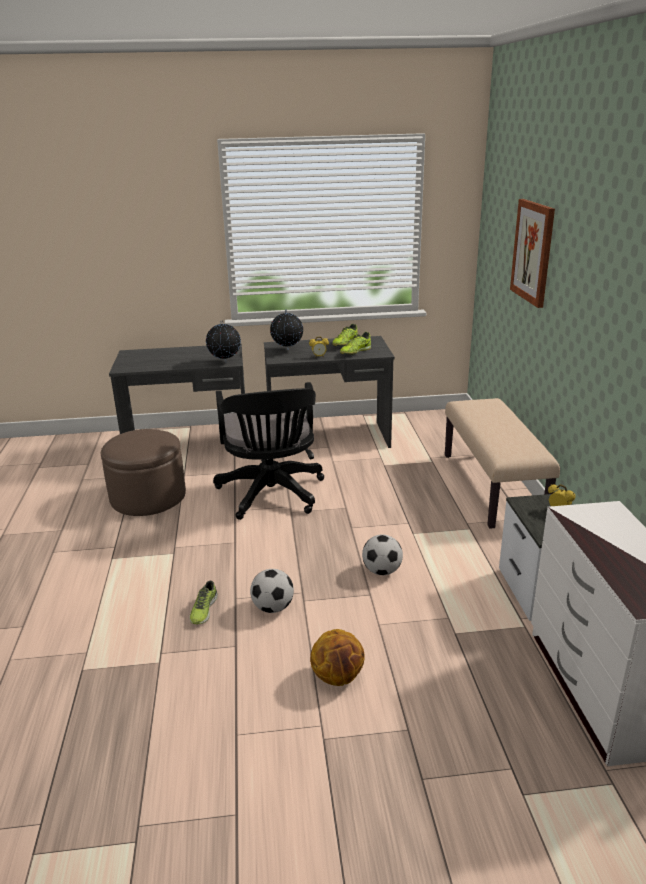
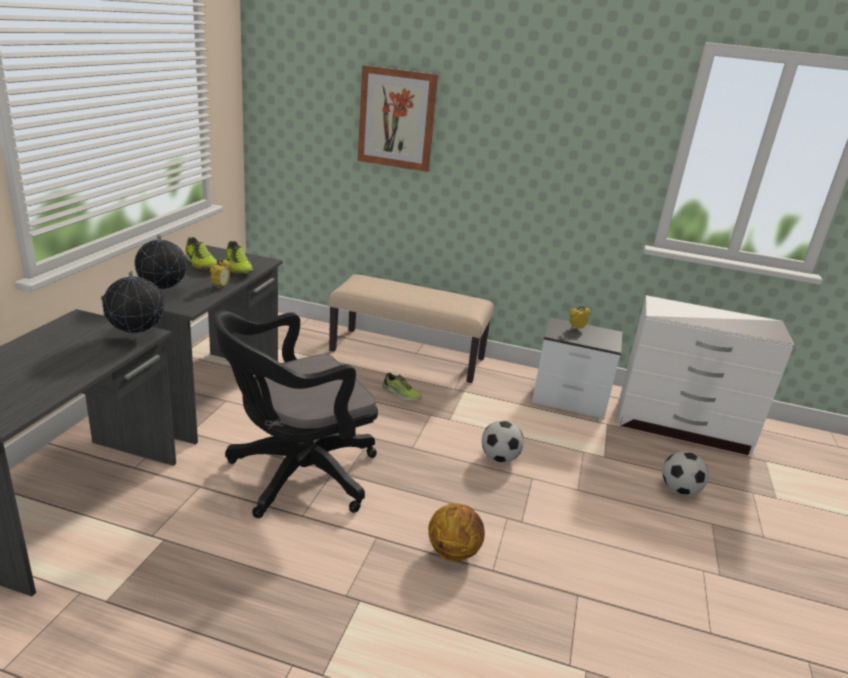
camera: 70 degrees left, 0 degrees up
(148, 496) = (173, 590): brown ottoman -> none
(203, 610) = (501, 603): shoe -> shoe (401, 394)
(272, 496) = (296, 476): black office chair -> black office chair turned 135 degrees clockwise
(273, 607) = (523, 546): football -> football (679, 490)
(338, 677) = (643, 539): basketball -> basketball (453, 551)

